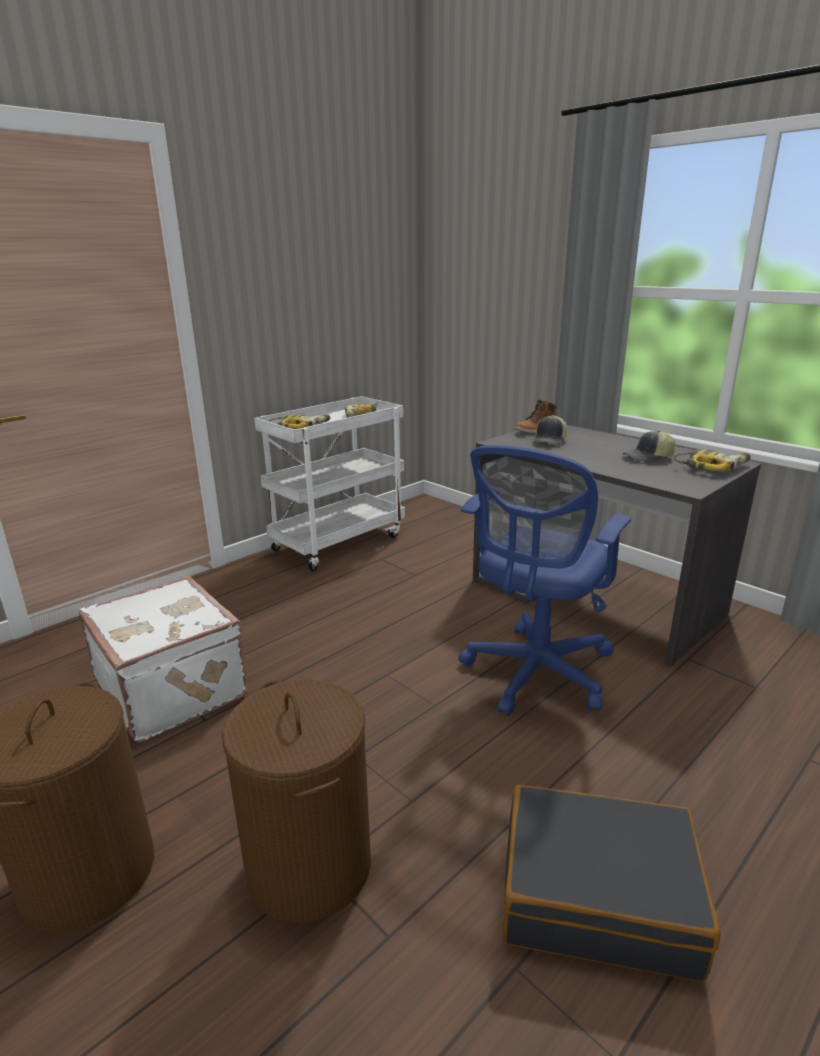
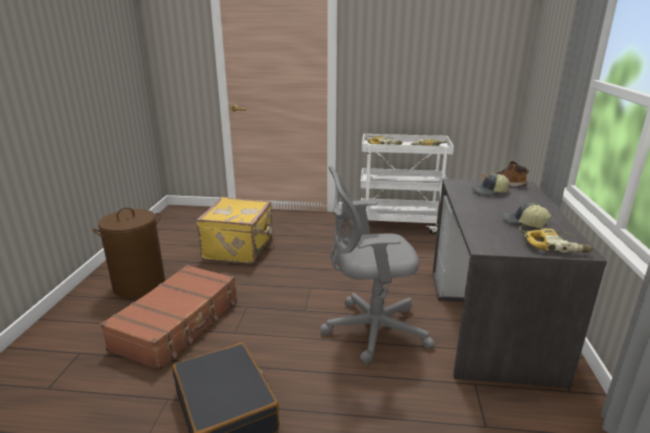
camera: 50 degrees right, 0 degrees up
(174, 688) = (240, 248): white suitcase -> yellow suitcase
(308, 865) = (178, 324): brown laundry basket -> brown suitcase
(535, 675) = (370, 330): blue office chair -> grey office chair

